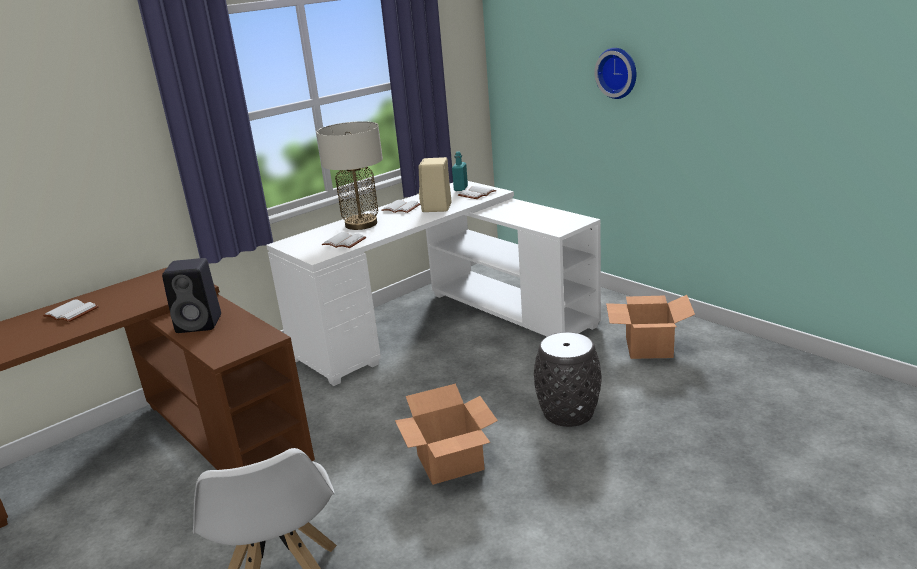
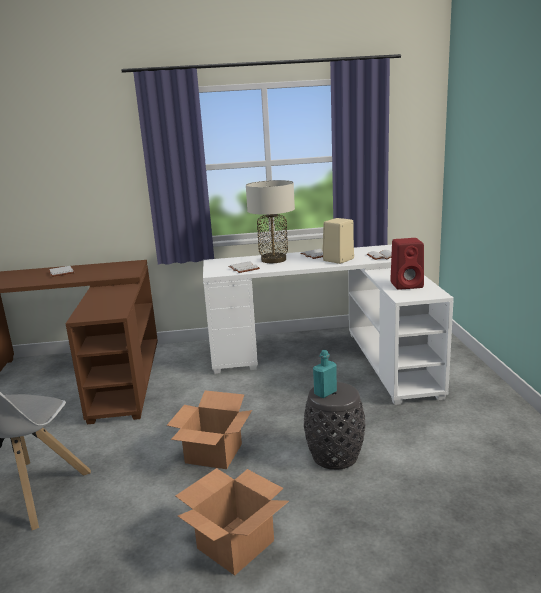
camera: 35 degrees right, 5 degrees down
(201, 323) = (104, 296): black speaker -> none
(461, 188) = (378, 250): turquoise bottle -> turquoise bottle (325, 393)
(541, 217) = (407, 285): none -> red speaker
(618, 72) = (518, 163): wall clock -> none
(649, 347) = (469, 433): cardboard box -> cardboard box (235, 545)

